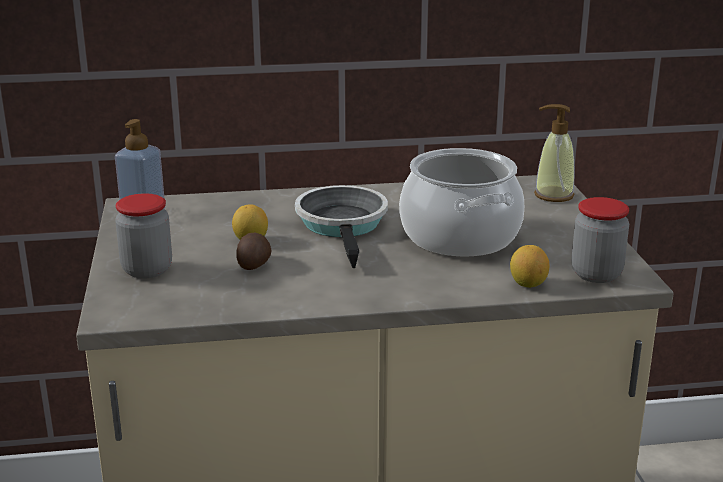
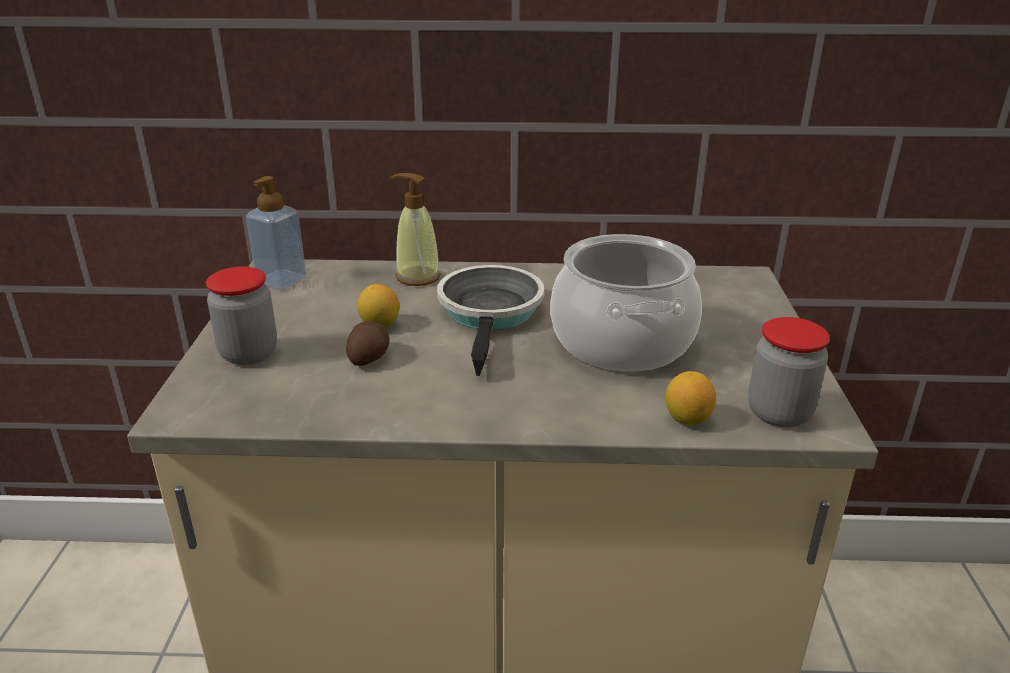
camera: 10 degrees right, 5 degrees up
(553, 195) = (749, 294): soap dispenser -> soap dispenser (417, 277)

